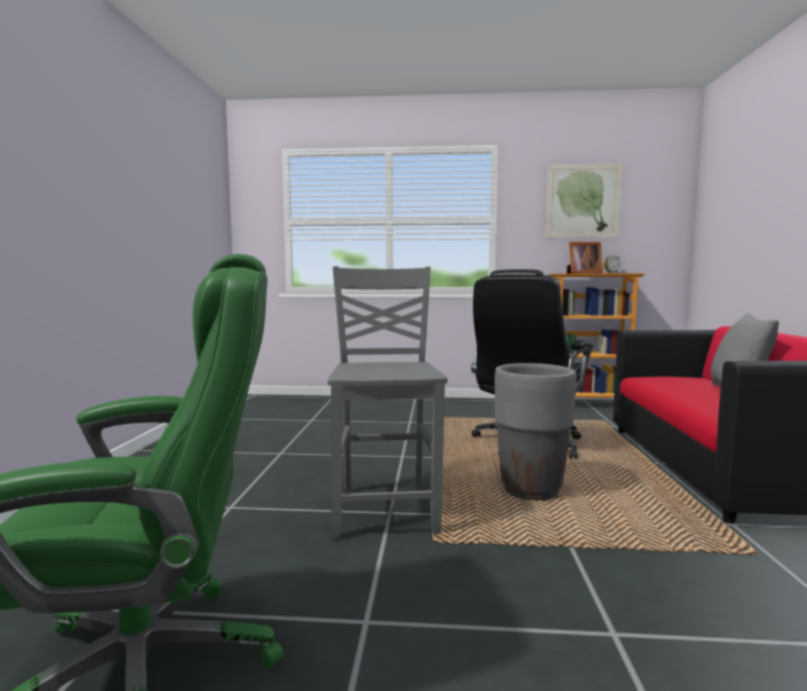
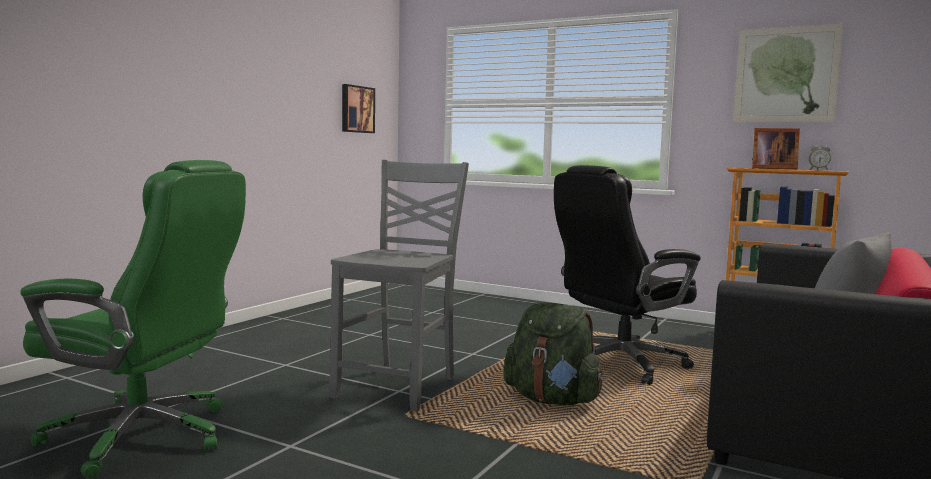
camera: 25 degrees right, 0 degrees up
(202, 224) = (356, 109): none -> picture
(531, 490) = (552, 400): grey planter -> green backpack

